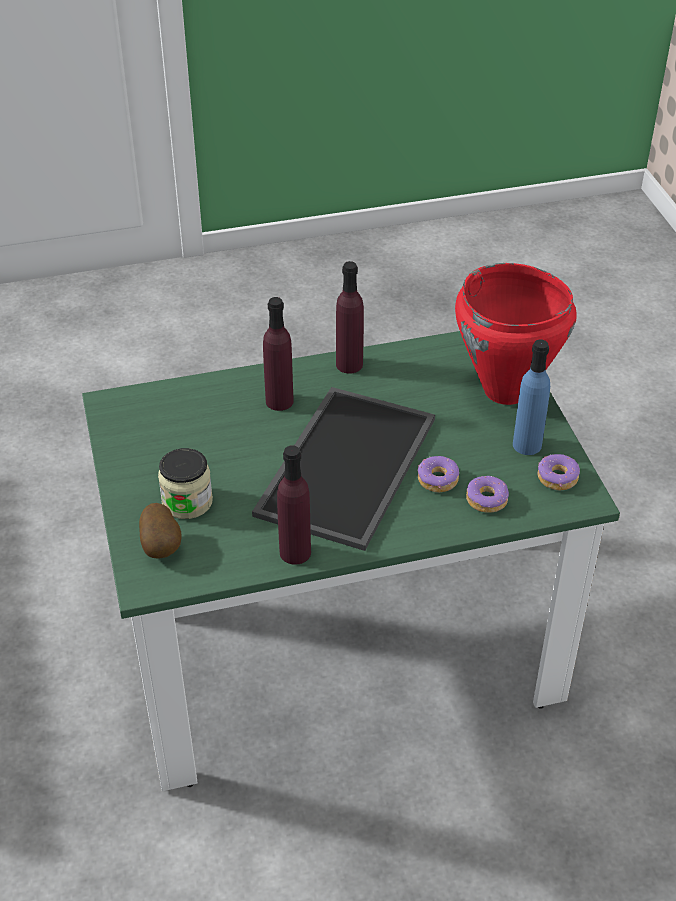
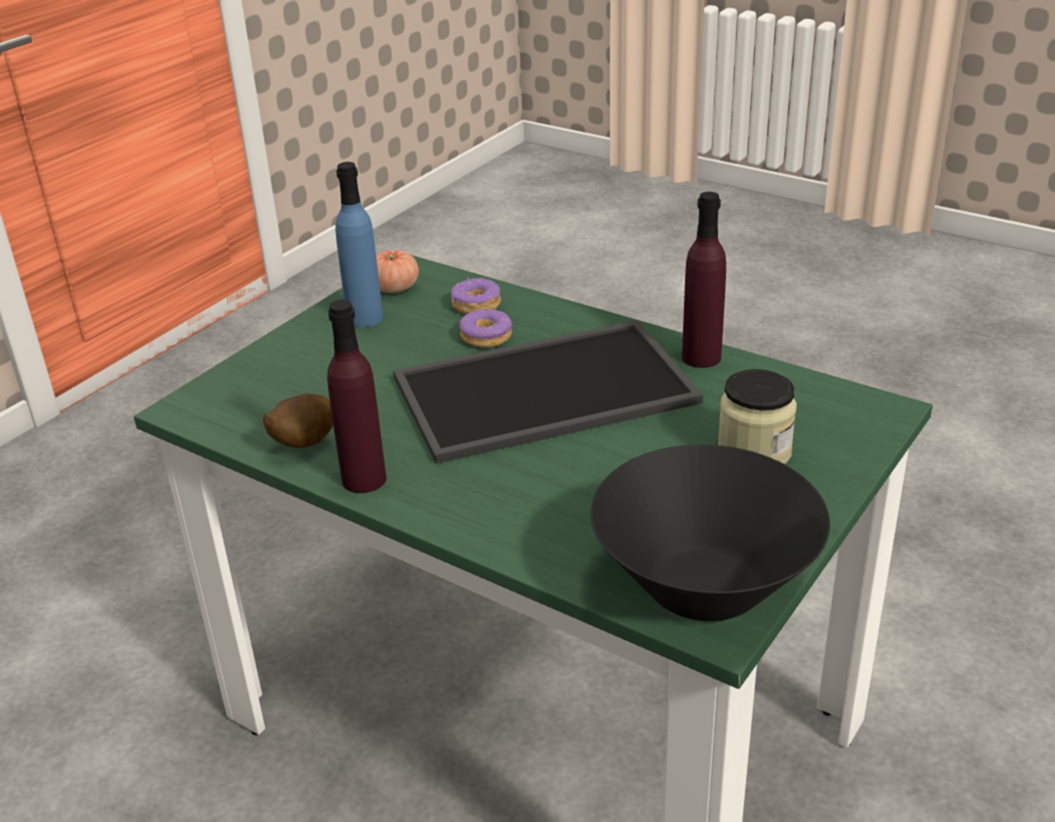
camera: 130 degrees left, 10 degrees down
(133, 415) = (704, 586): none -> black bowl
(162, 547) = (831, 428): potato -> potato (302, 444)
(279, 401) = (505, 489): purple bottle -> none
(506, 391) = (286, 362): red cooking pot -> none
(557, 478) = (394, 288): donut -> tomato

